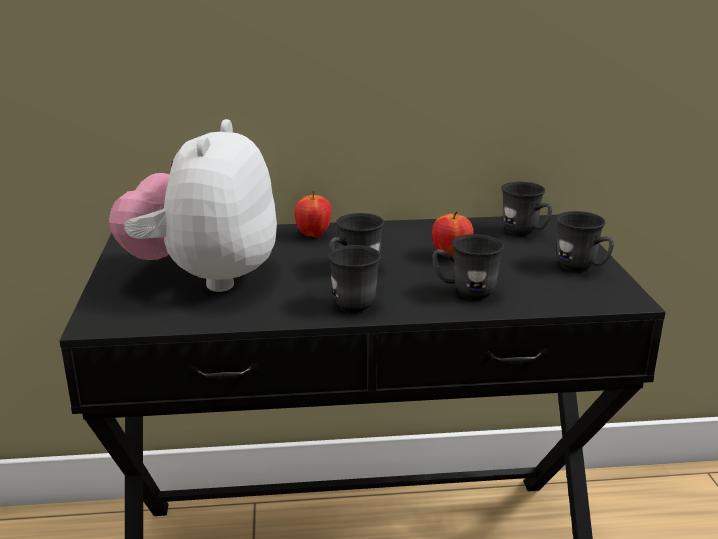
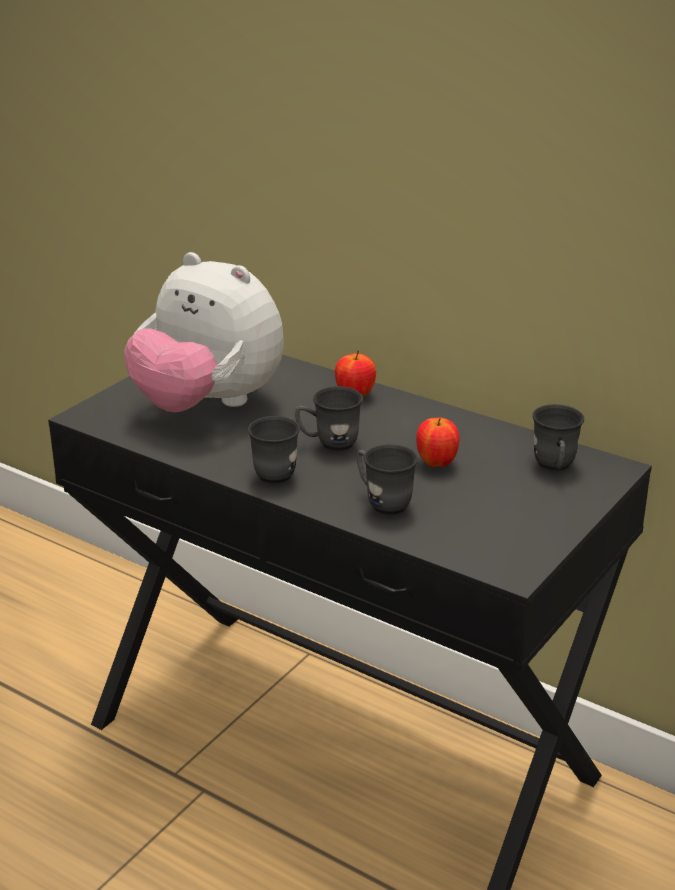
camera: 40 degrees right, 5 degrees up
(205, 277) = (208, 405): plush toy -> plush toy turned 105 degrees counterclockwise
(582, 268) = (535, 525): grey mug -> none

